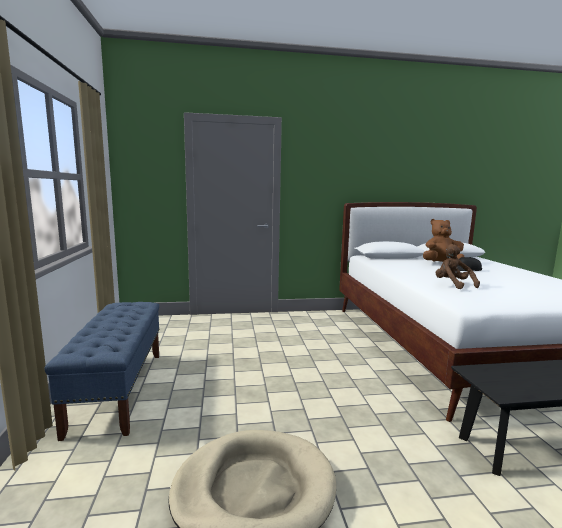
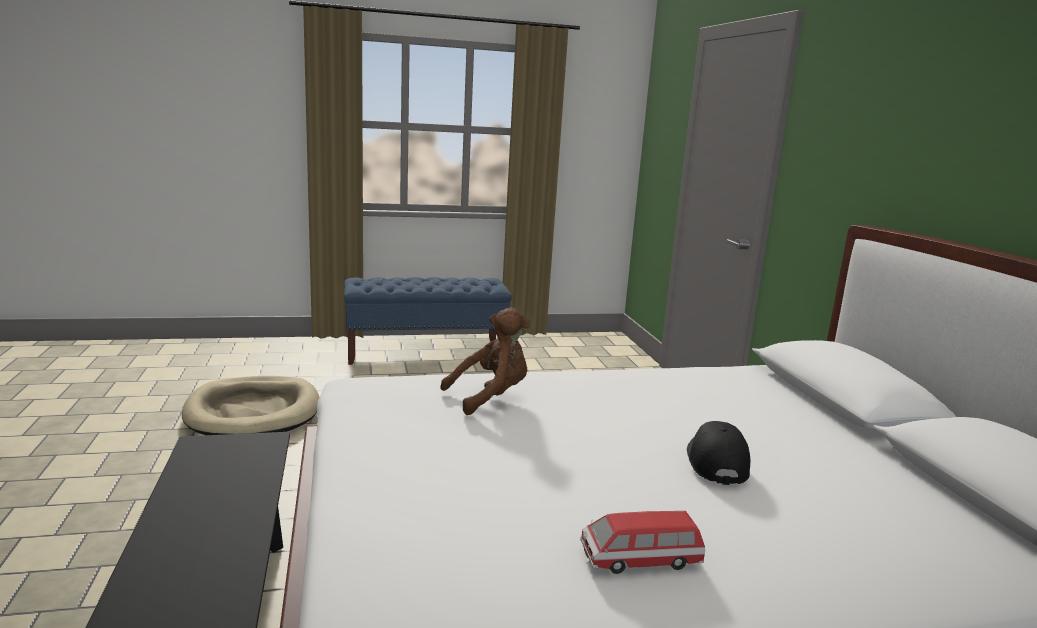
camera: 85 degrees right, 5 degrees up
(441, 263) = (800, 451): brown plush toy -> none
(536, 279) = (640, 559): none -> toy car

